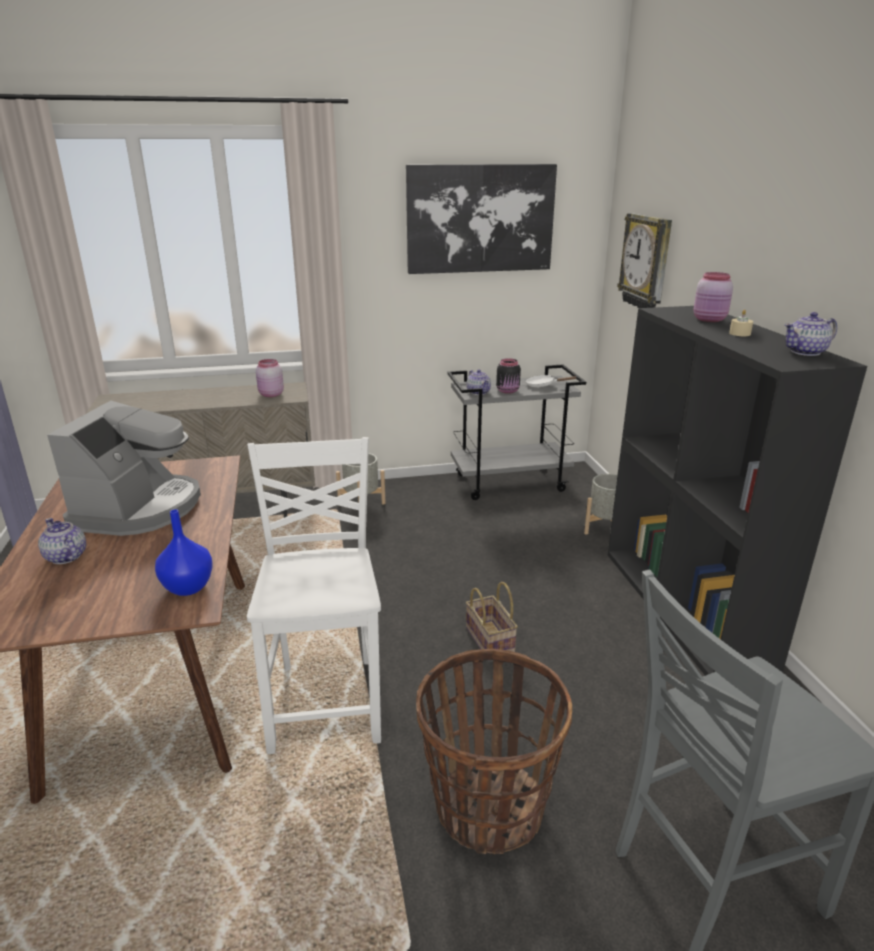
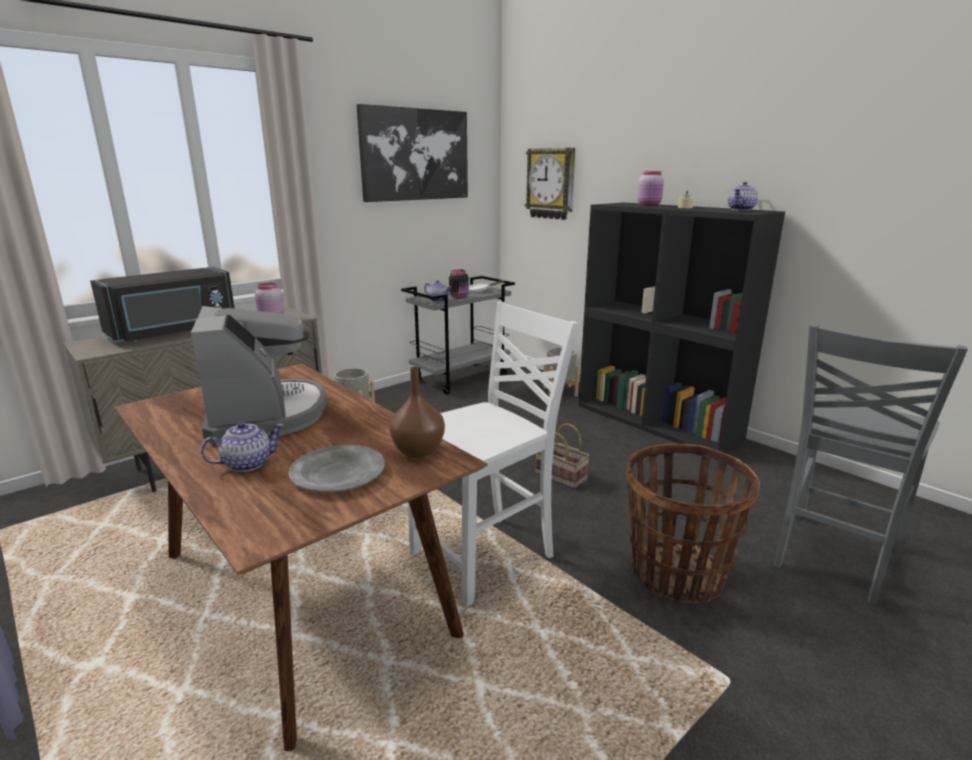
camera: 30 degrees left, 5 degrees down
(65, 557) = (247, 464): teapot -> teapot turned 135 degrees clockwise
(106, 589) = (338, 473): none -> grey plate
(180, 398) = (174, 332): none -> black microwave
(187, 587) = (417, 451): blue vase -> brown vase
(327, 701) = (486, 556): white chair -> white chair turned 90 degrees clockwise

